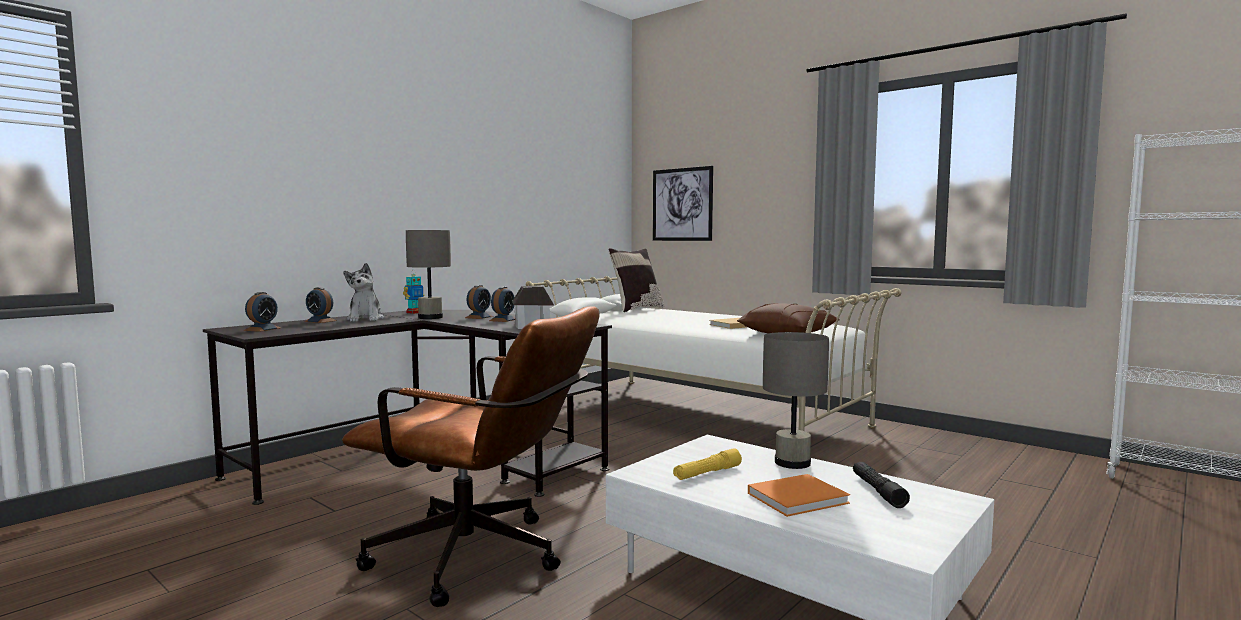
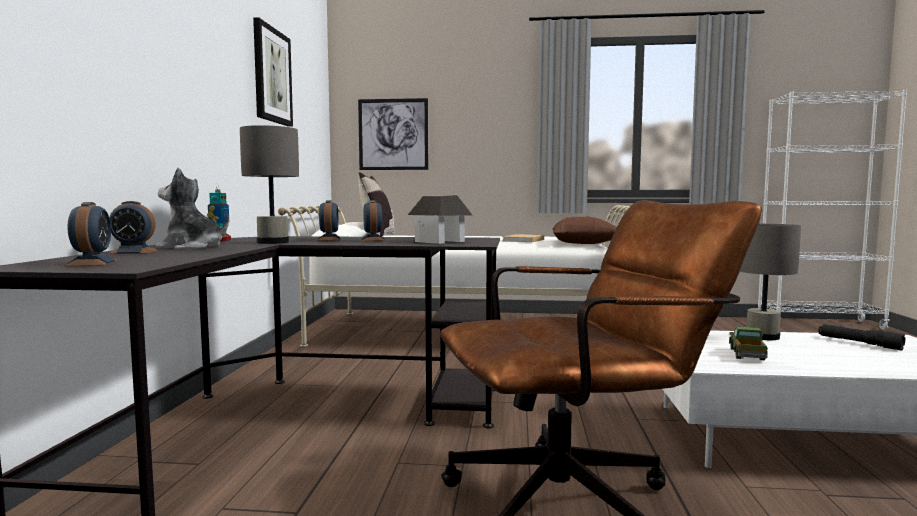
camera: 35 degrees left, 0 degrees up
(365, 319) = (192, 247): plush toy -> plush toy turned 150 degrees clockwise
(529, 166) = (271, 76): none -> picture
(707, 473) = (747, 354): yellow flashlight -> toy truck
(800, 498) = (845, 357): orange book -> none

